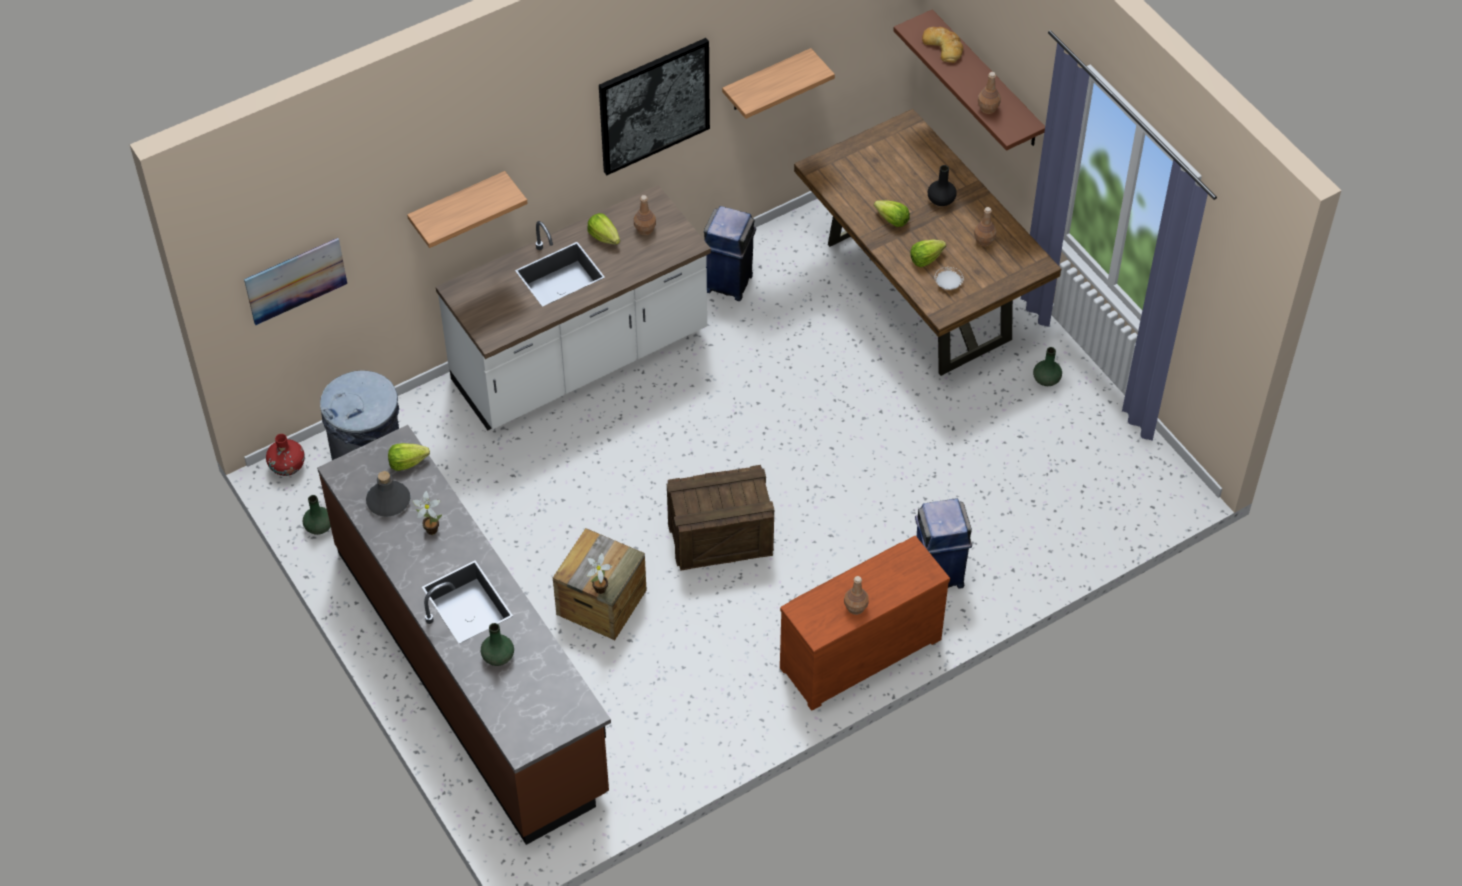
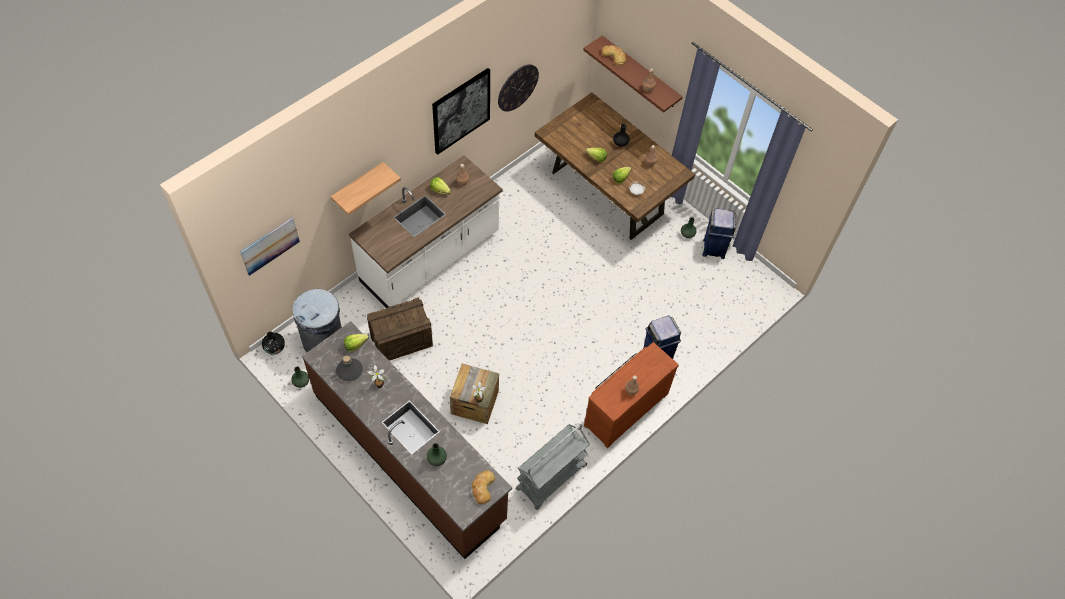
camera: 15 degrees left, 5 degrees up
(287, 466) = (275, 348): red vase -> black vase
(562, 712) = (482, 488): none -> bread
(702, 743) = (551, 478): none -> grey cart
(720, 538) = (532, 353): crate -> crate (401, 340)
(729, 282) = (503, 202): blue trash can -> blue trash can (714, 248)
(766, 81) = (517, 87): shelf -> wall clock

